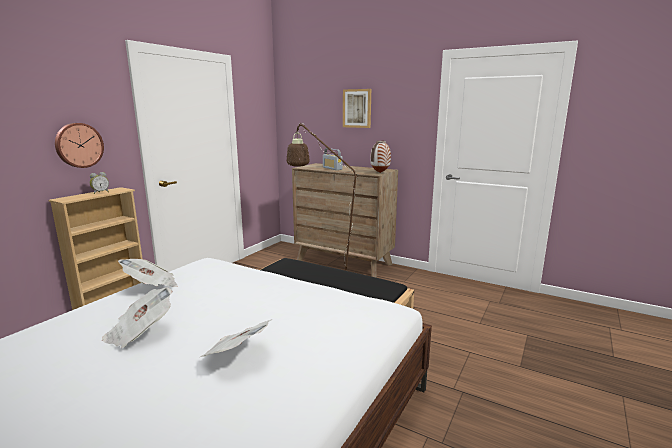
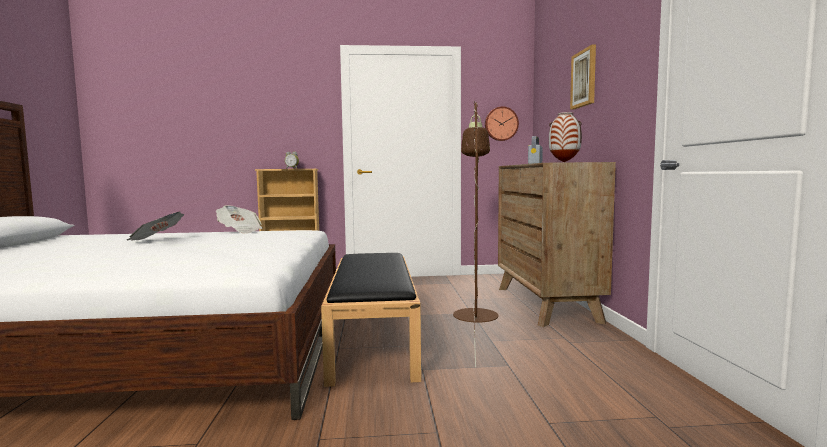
camera: 55 degrees right, 10 degrees down
(78, 145) = (288, 131): wall clock -> wall clock (501, 124)
(237, 354) = (123, 254): newspaper -> none

